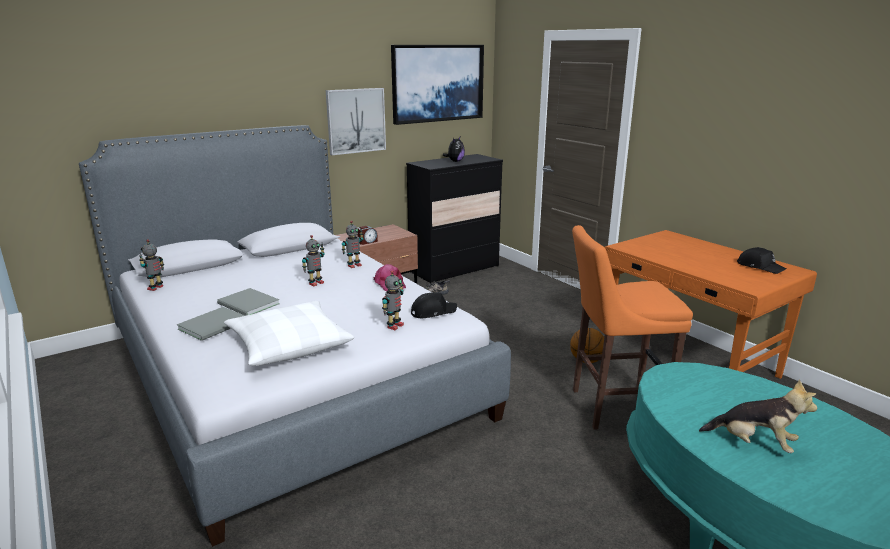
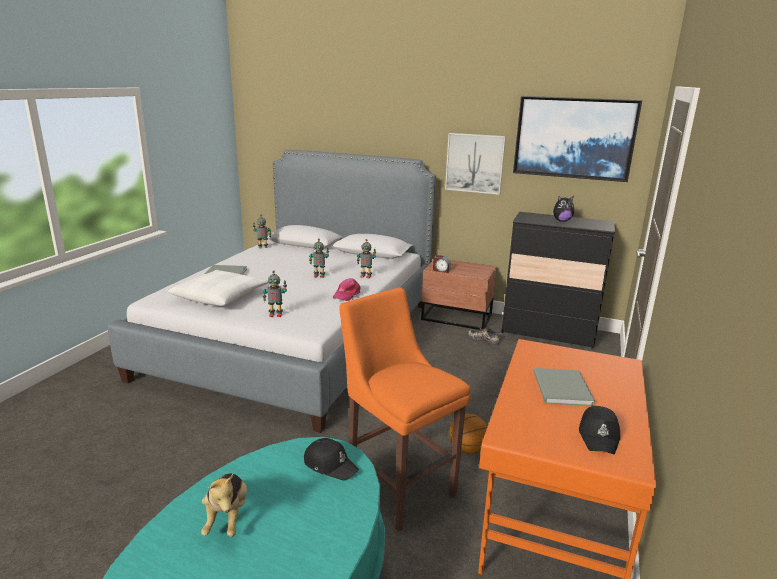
camera: 55 degrees right, 0 degrees up
(248, 304) = (263, 271): grey book -> grey book (560, 389)
(433, 312) = (314, 320): black cap -> black cap (330, 465)

